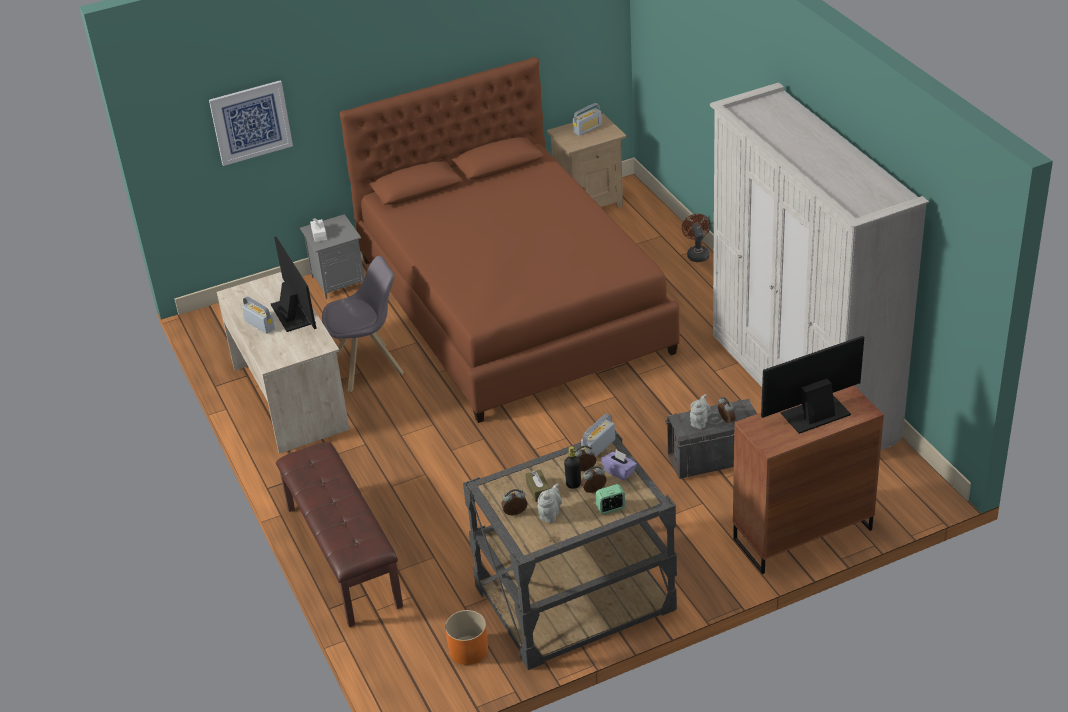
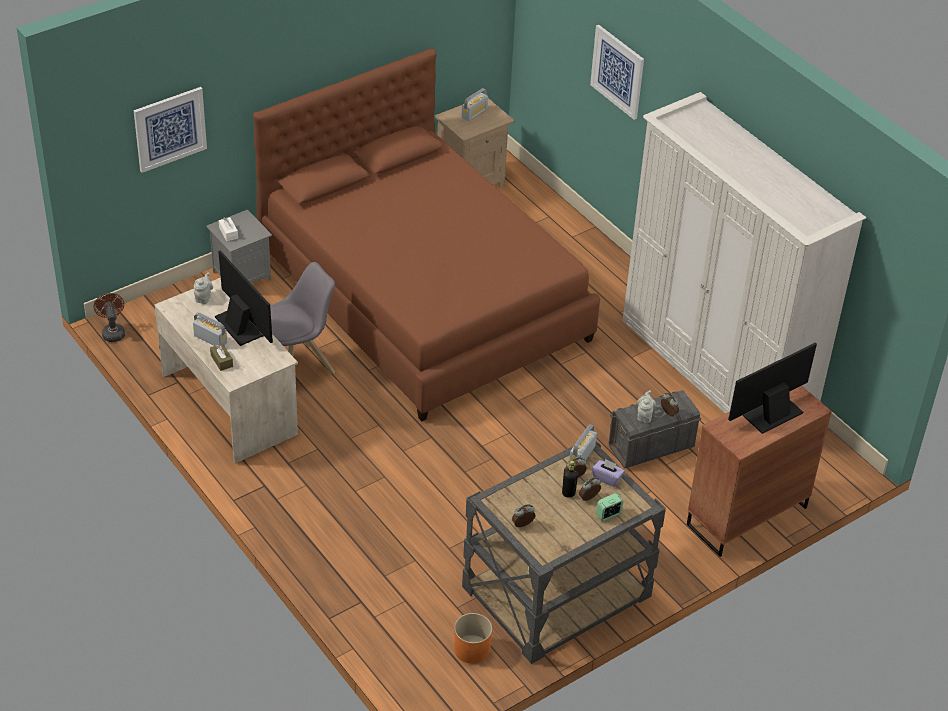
camera: 15 degrees left, 5 degrees up
(342, 556) = (327, 565): brown bench -> none
(538, 490) = (538, 501): brown tissue box -> brown tissue box (221, 361)
(550, 514) = (555, 524): grey teapot -> grey teapot (203, 297)
(697, 254) = (587, 235): brown fan -> brown fan (112, 332)
(712, 73) = (617, 71): none -> picture

